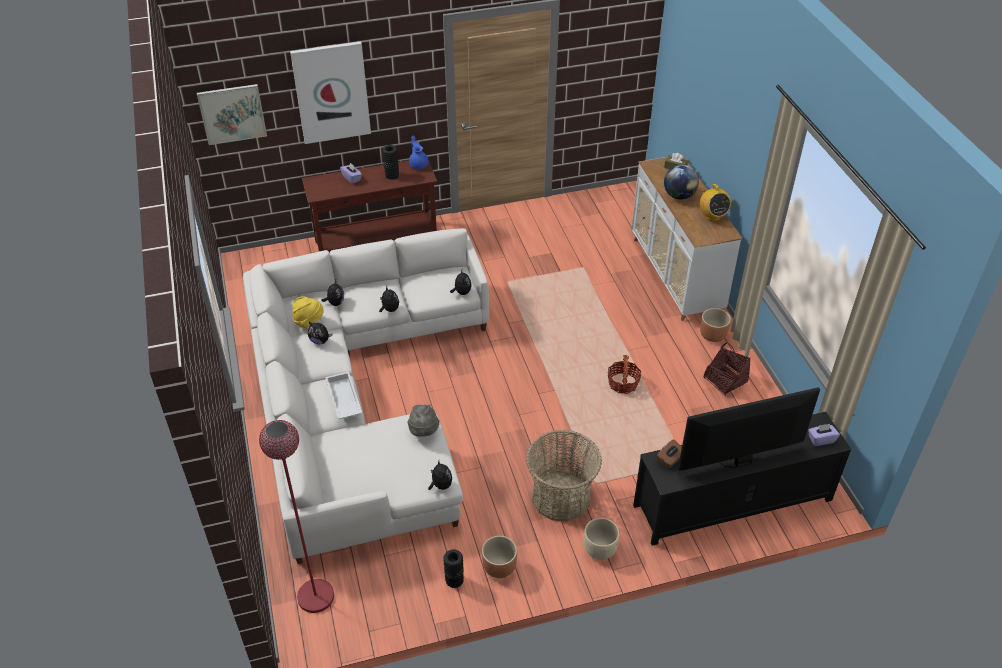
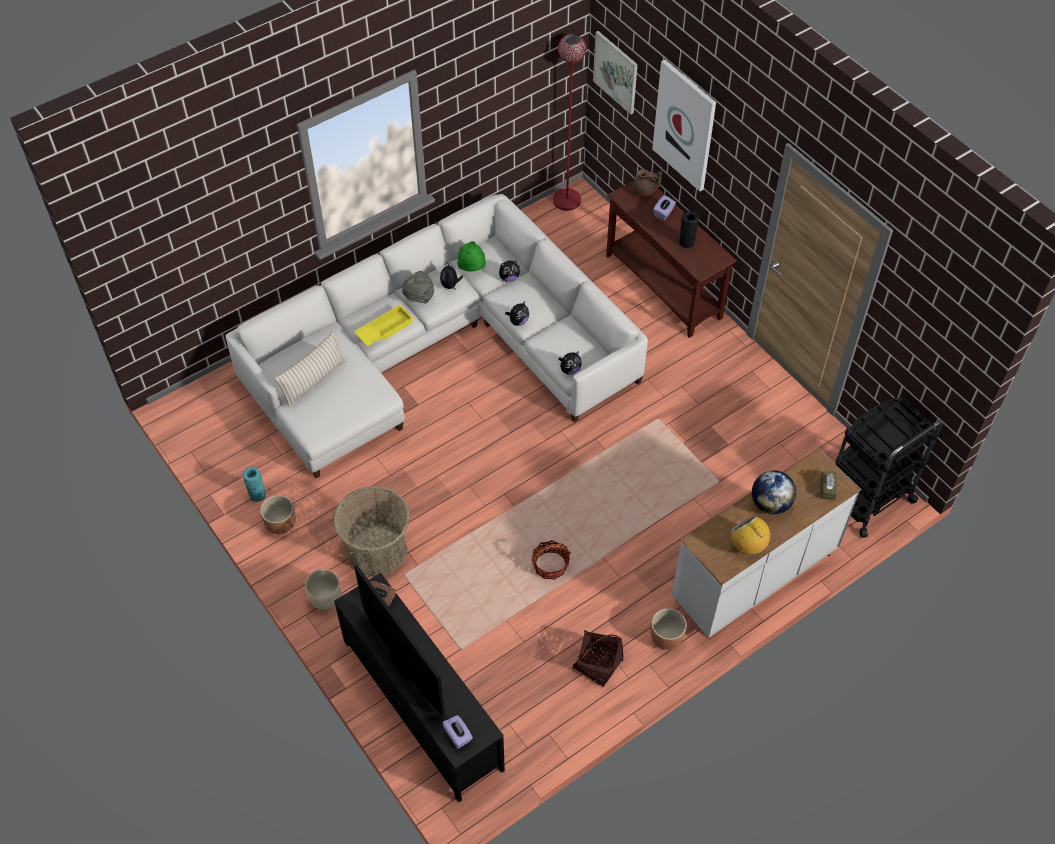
camera: 70 degrees right, 10 degrees up
(309, 321) = (472, 267): yellow hat -> green hat
(315, 596) = (213, 404): red floor lamp -> red floor lamp (567, 200)
(320, 182) = (644, 191): none -> brown teapot
(343, 399) = (384, 329): white tray -> yellow tray
(376, 467) = (313, 380): none -> beige pillow
(418, 164) = (718, 257): blue teapot -> none
(424, 432) = (368, 401): grey hat -> grey hat (419, 297)
(440, 485) = (312, 434): plush toy -> none
(454, 580) = (257, 494): black vase -> turquoise vase
(628, 202) = (866, 497): none -> black cart
(712, 216) = (747, 546): radio -> radio turned 90 degrees clockwise

